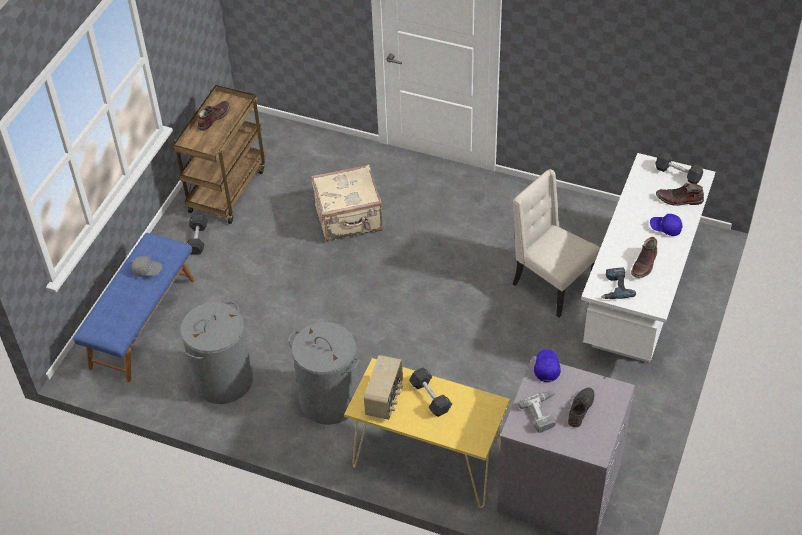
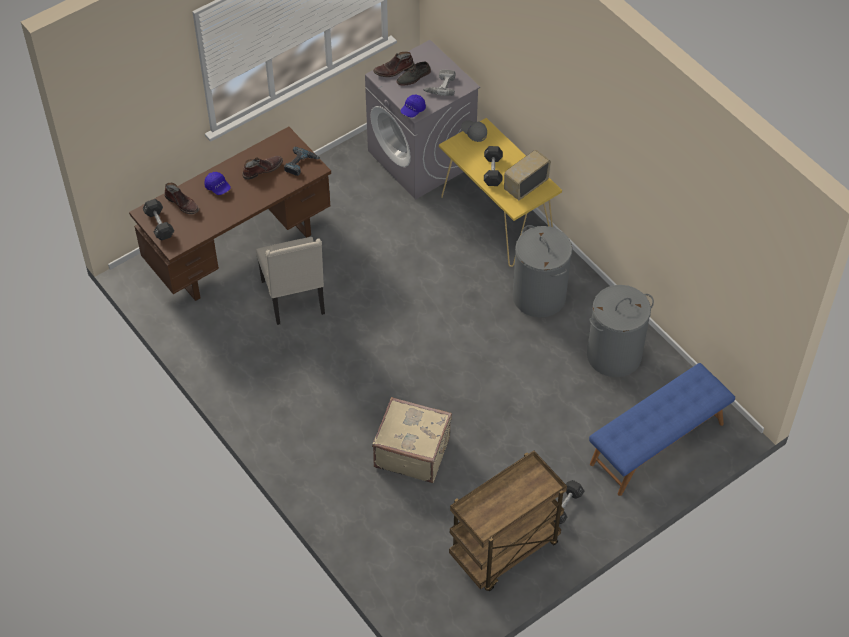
camera: 150 degrees left, 5 degrees up
(147, 270) = (643, 422): grey cap -> grey cap (474, 133)
(213, 118) = (506, 509): brown boot -> brown boot (394, 70)
(640, 300) = (239, 250): white desk -> brown desk

